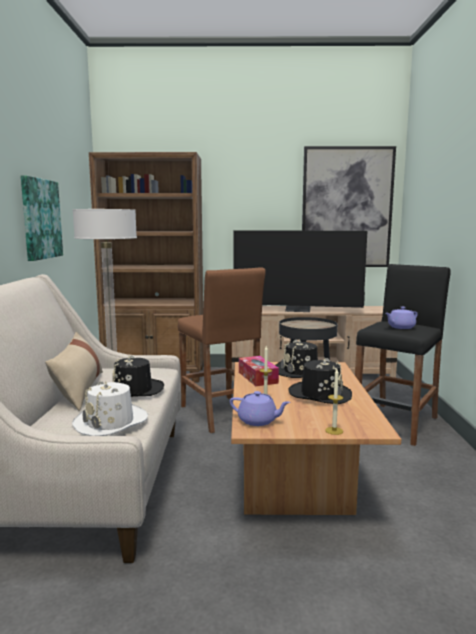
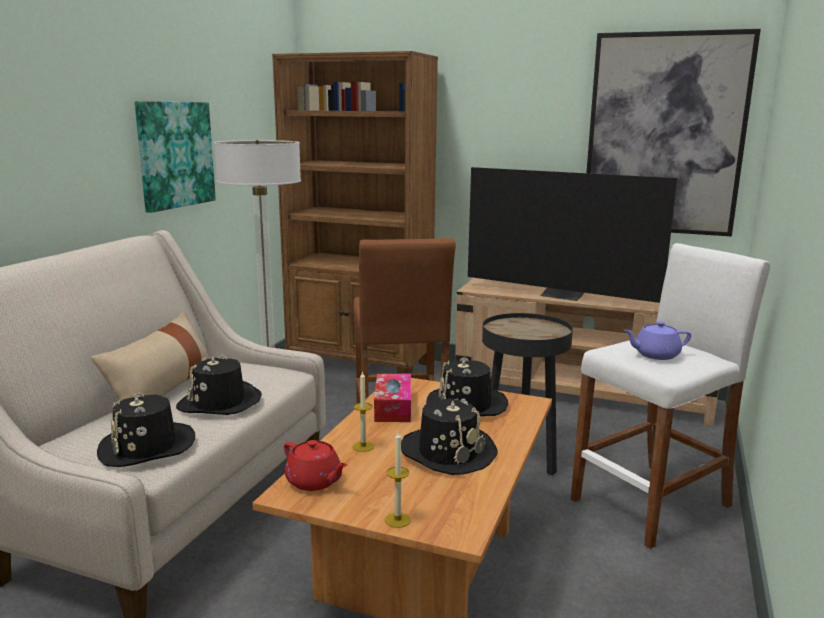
camera: 20 degrees right, 5 degrees up
(111, 422) = (147, 447): white hat -> black hat
(258, 421) = (314, 481): purple teapot -> red teapot
(396, 423) = (652, 503): black stool -> white stool

